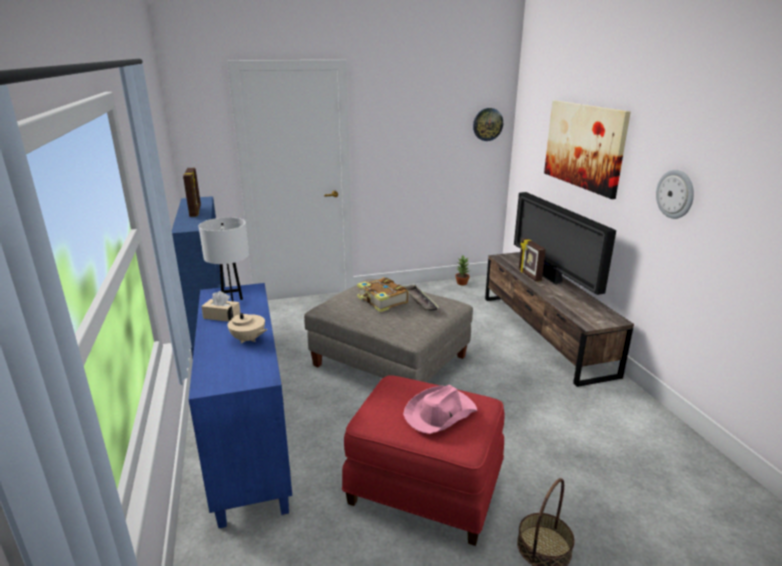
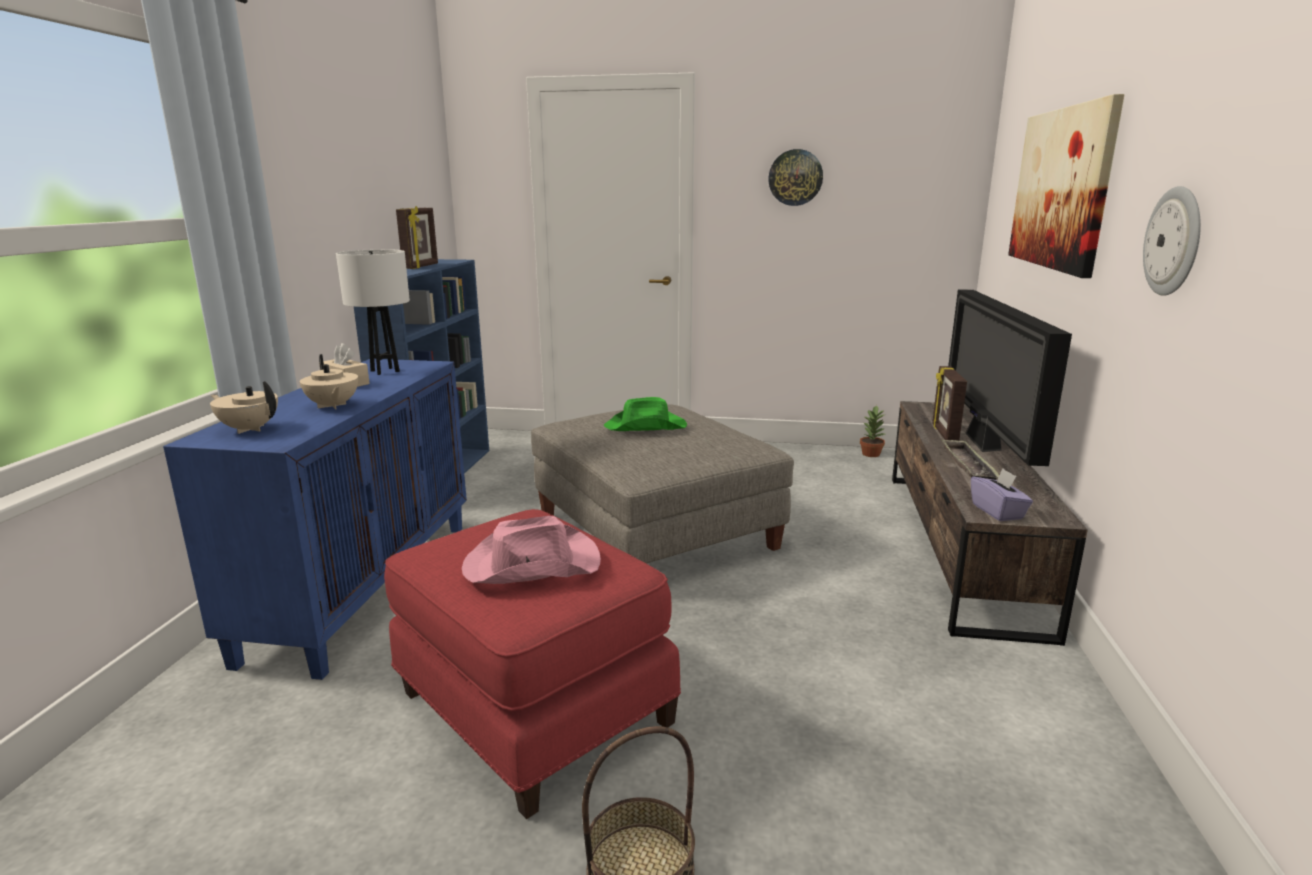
camera: 25 degrees right, 5 degrees down
(225, 371) = (249, 429): none -> beige teapot
(382, 301) = (646, 427): book -> green hat
(420, 301) = (706, 435): tray -> tray (967, 465)
(487, 124) = (936, 181): wall clock -> wall clock (795, 177)
(593, 322) = (998, 512): none -> purple tissue box

